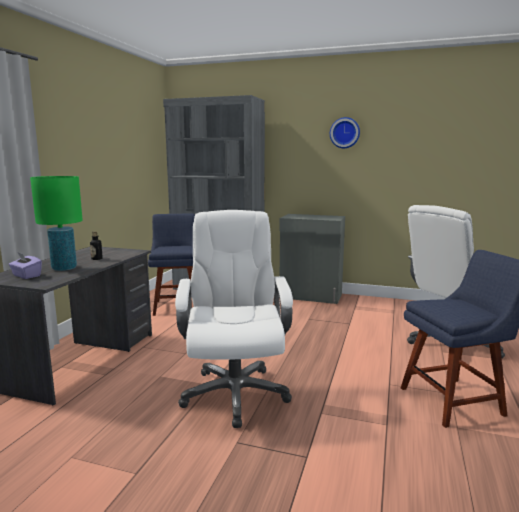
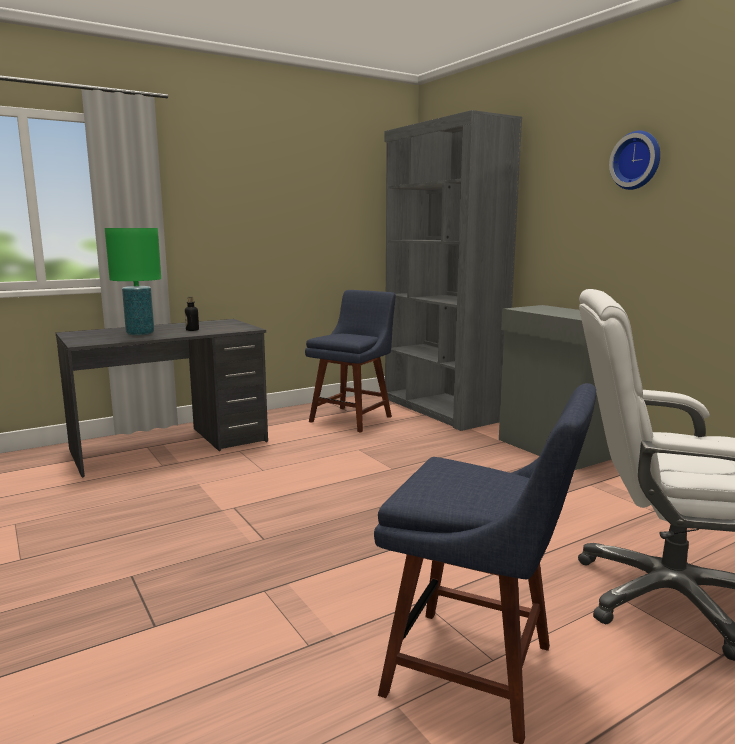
camera: 40 degrees right, 0 degrees up
(26, 276) = (96, 335): purple tissue box -> none
(234, 393) = (224, 528): white office chair -> none

